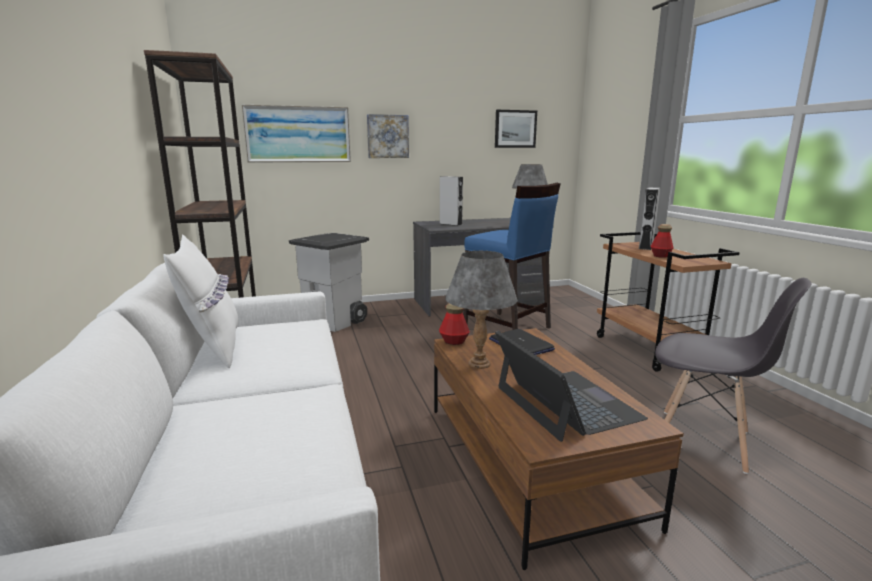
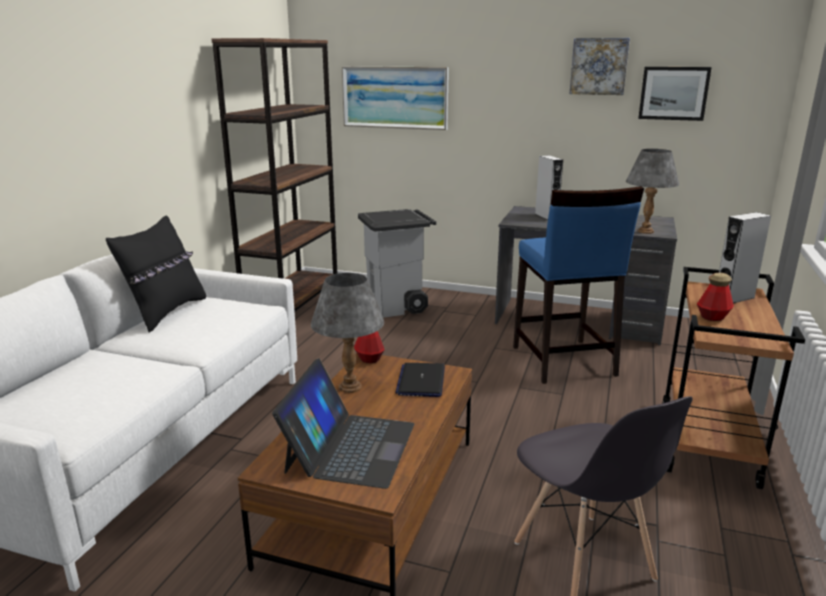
camera: 35 degrees right, 5 degrees up
(213, 348) = (166, 312): white pillow -> black pillow
(387, 136) = (492, 101): picture -> picture (599, 66)

